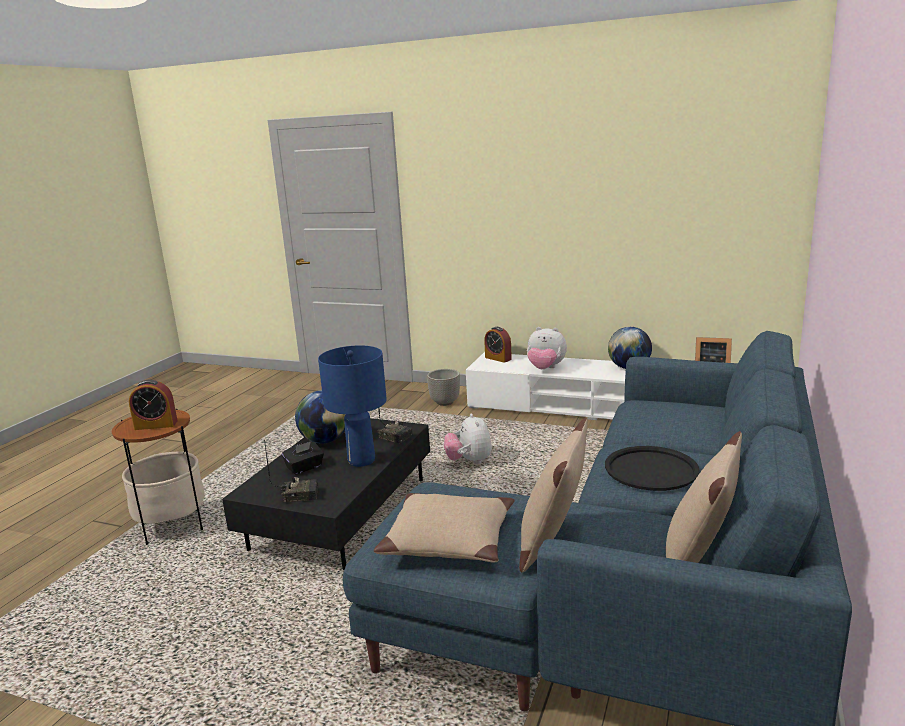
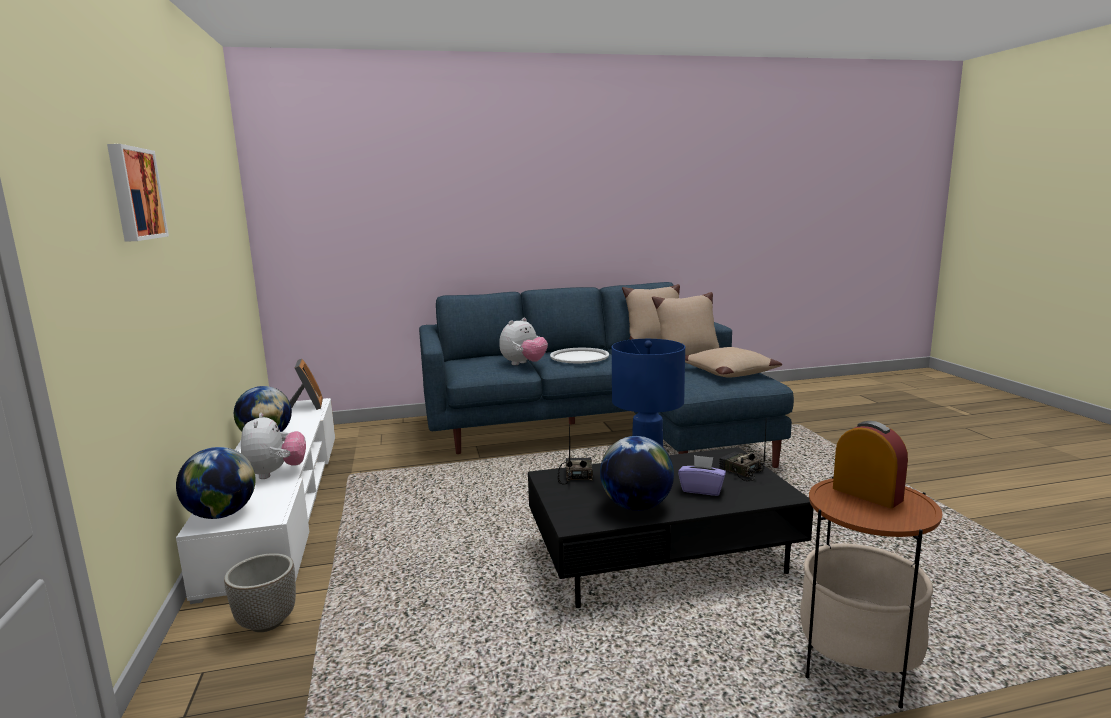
camera: 125 degrees left, 5 degrees down
(305, 467) = (701, 489): black tissue box -> purple tissue box
(469, 461) = (476, 529): plush toy -> plush toy (523, 364)
(498, 358) = (221, 514): alarm clock -> globe
(511, 174) = (134, 194): none -> picture
(651, 469) = (579, 357): black tray -> white tray

